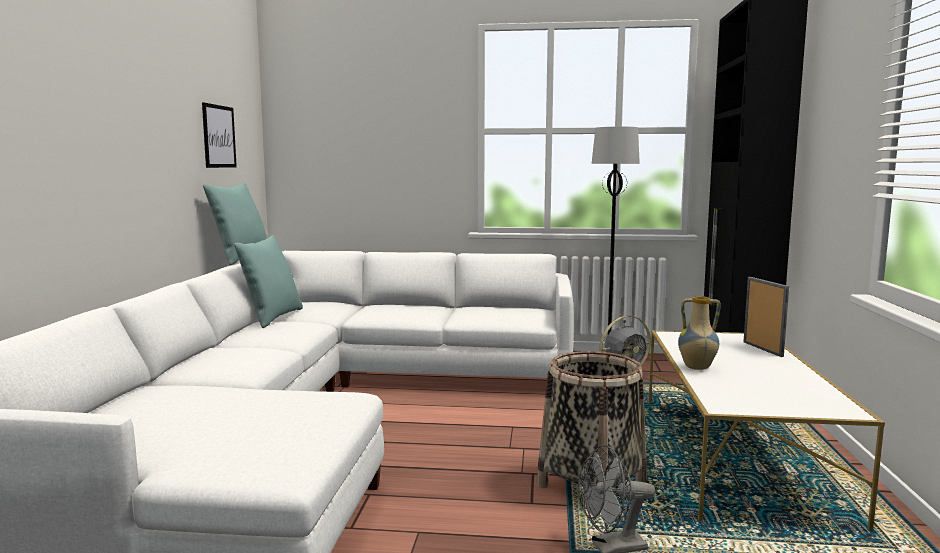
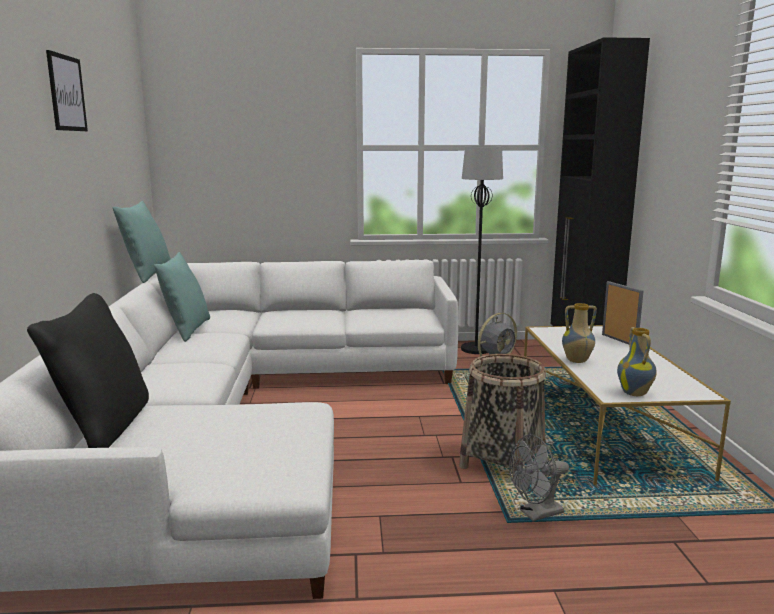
camera: 10 degrees left, 5 degrees up
(120, 402) = (104, 427): none -> black pillow
(219, 136) = (118, 157): picture -> picture (66, 93)
(756, 406) = (635, 393): none -> vase

